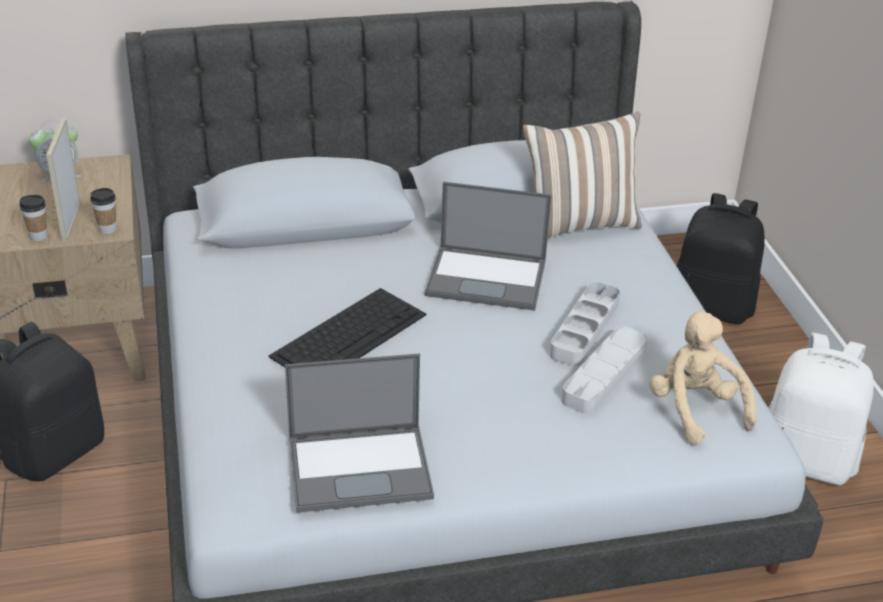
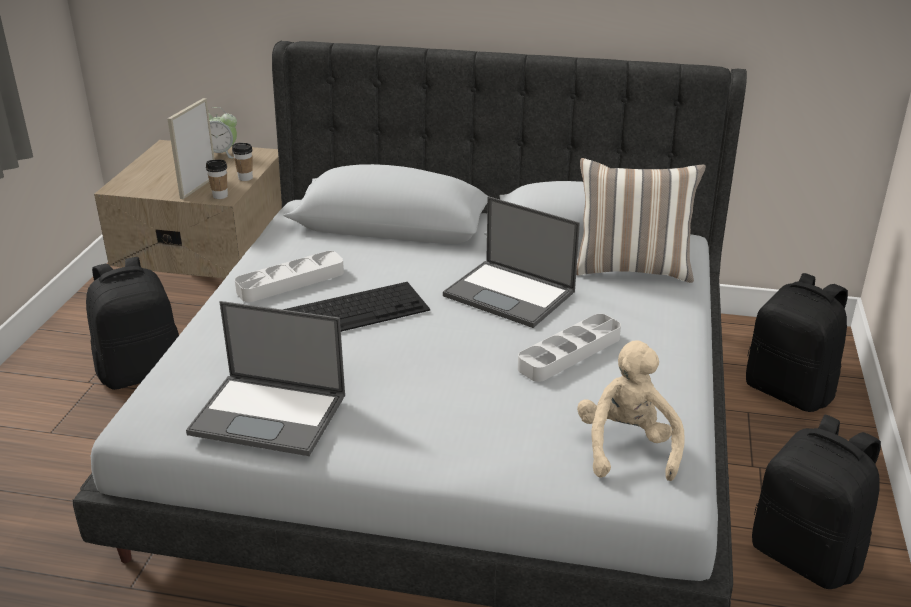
camera: 25 degrees right, 5 degrees down
(38, 236) = (167, 191): cup -> cup (245, 178)
(604, 375) = (557, 395): grey tray -> grey tray (291, 282)
(807, 460) = (807, 555): white backpack -> black backpack

